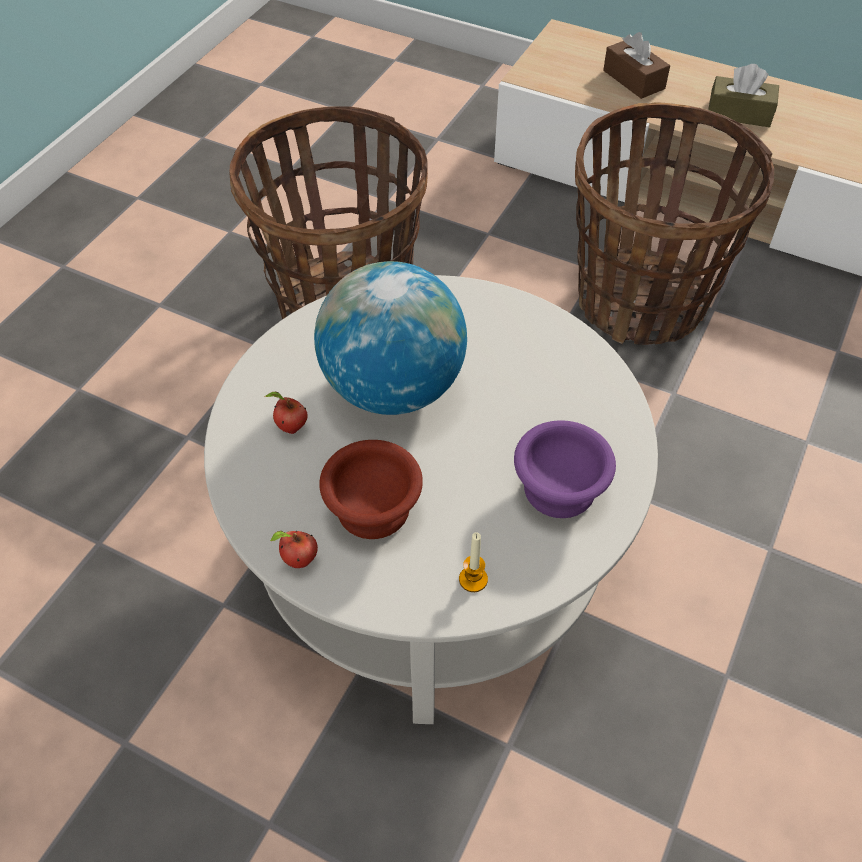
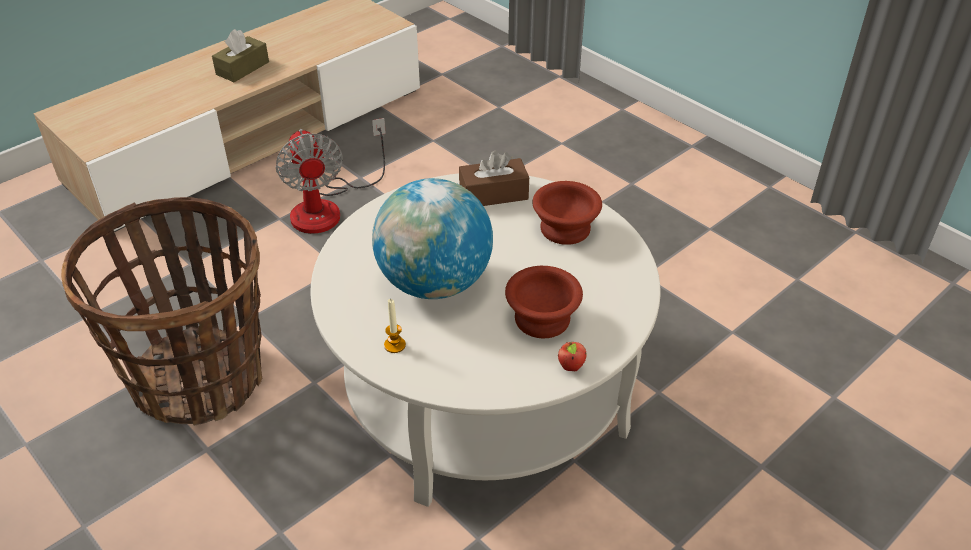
camera: 70 degrees left, 10 degrees down
(290, 428) = (443, 348): apple -> none
(473, 579) = (619, 285): candle -> candle (394, 345)
(559, 486) = (563, 228): purple bowl -> brown bowl
(633, 79) = (157, 99): brown tissue box -> brown tissue box (493, 194)
(641, 301) = (328, 207): basket -> fan

